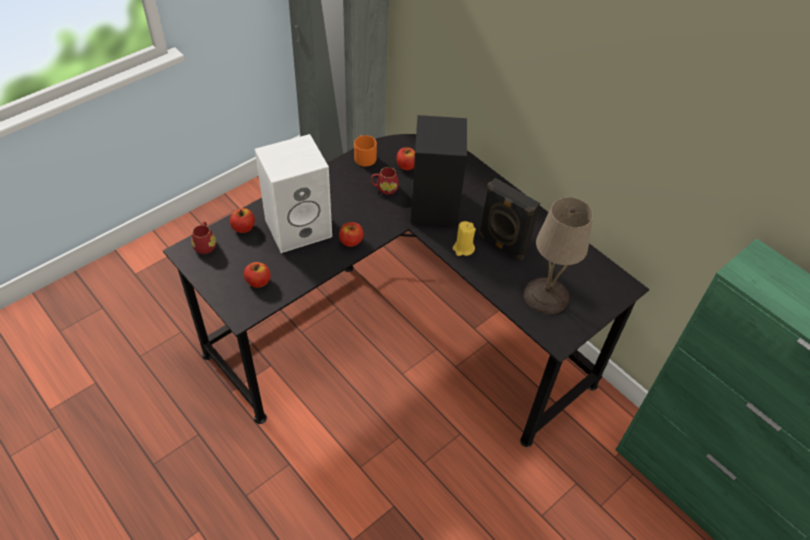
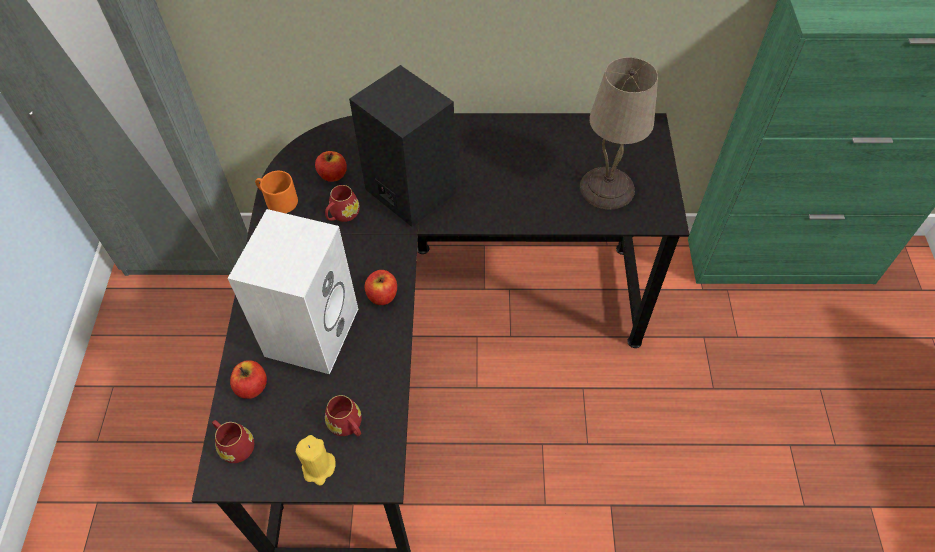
camera: 45 degrees left, 5 degrees up
(258, 281) = (348, 425): apple -> red mug
(463, 248) = (489, 208): yellow candle -> yellow candle (318, 468)
(501, 245) = (515, 176): black speaker -> none

